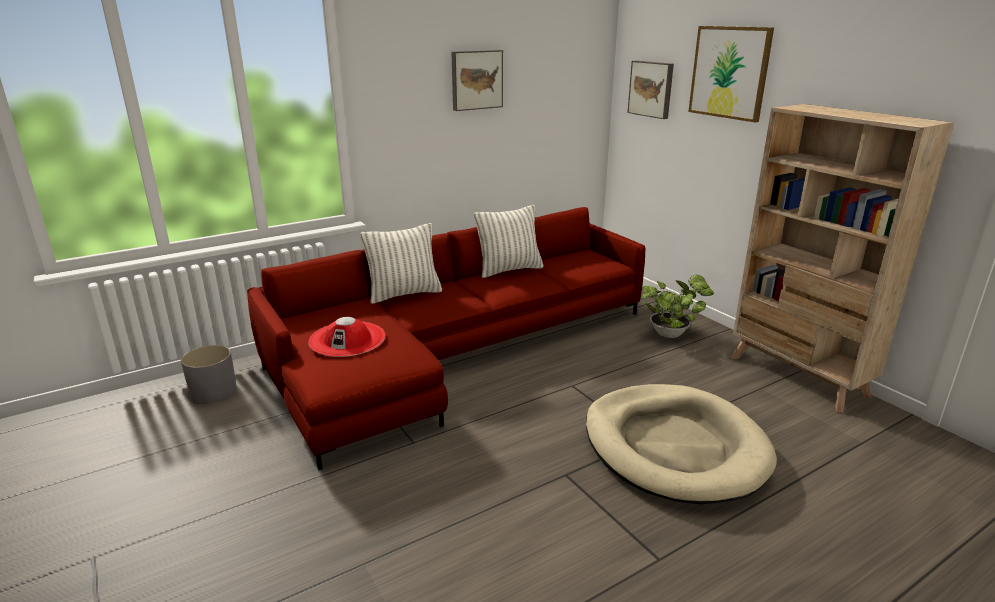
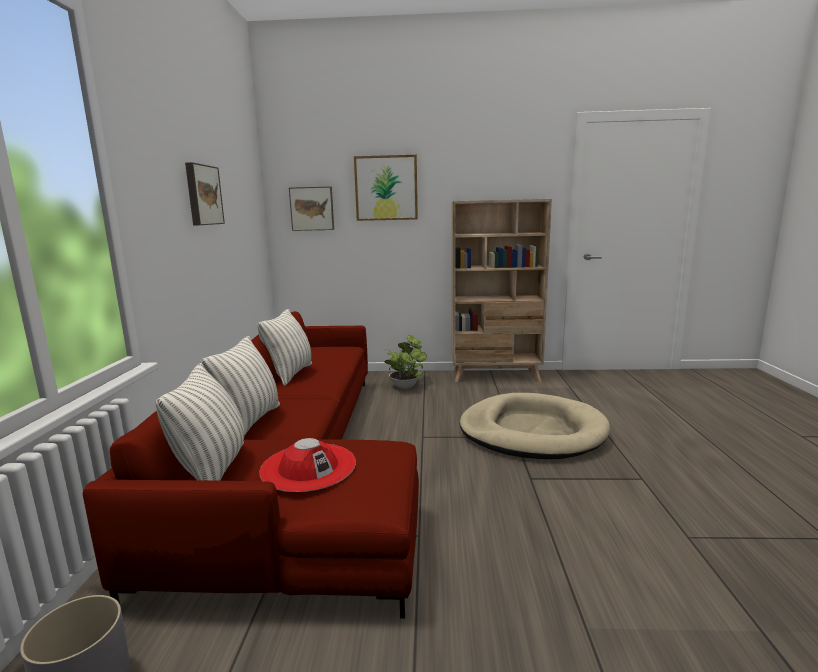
camera: 55 degrees left, 10 degrees down
(325, 313) = (213, 469): none -> pillow

